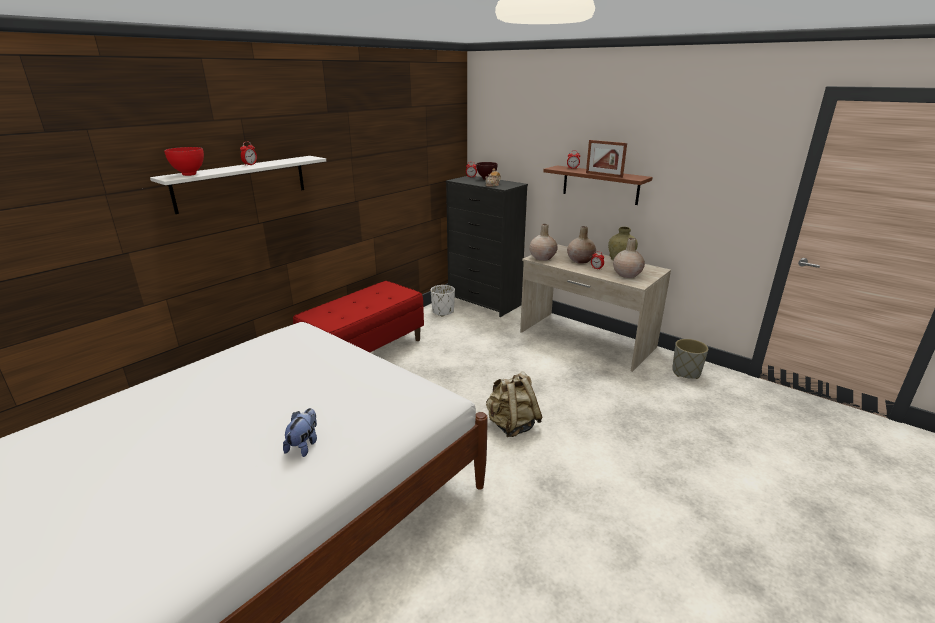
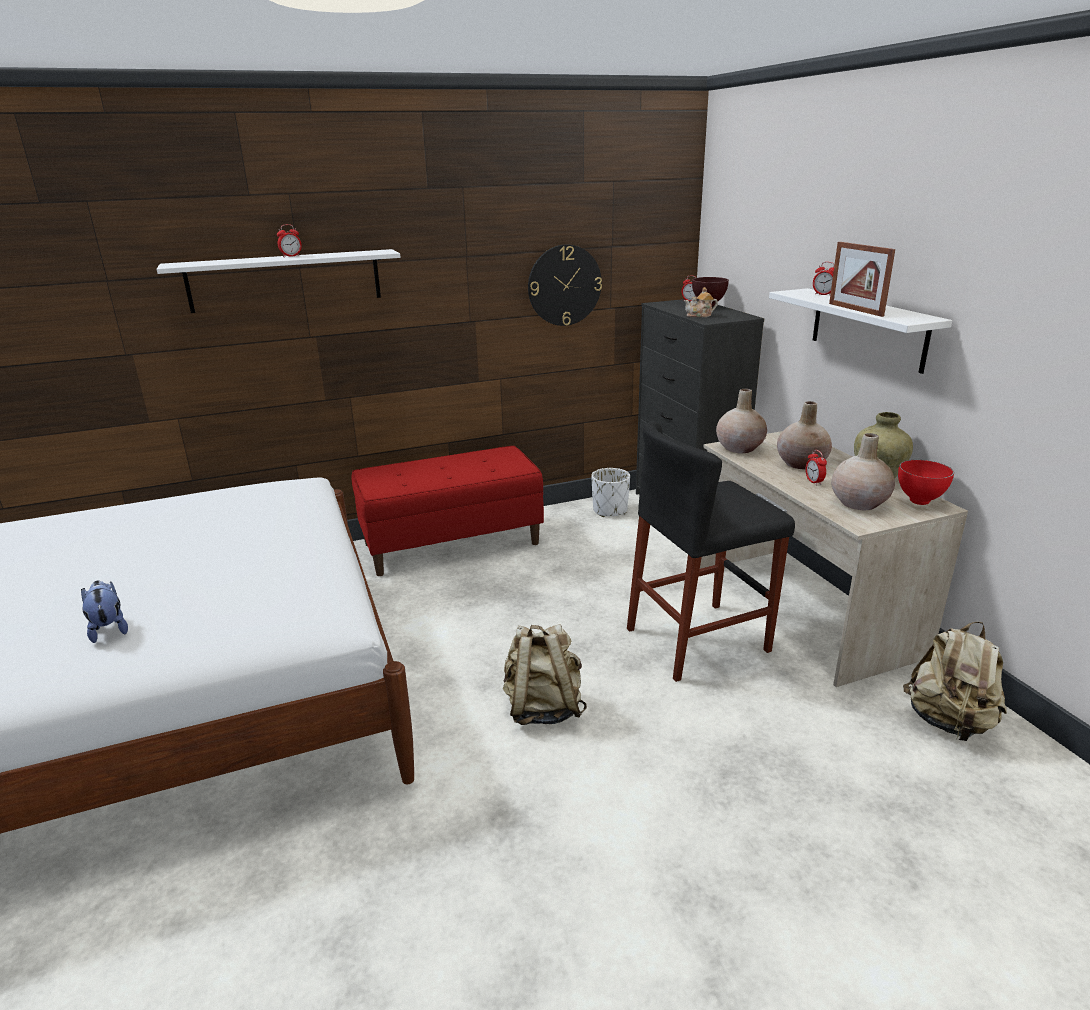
camera: 30 degrees right, 0 degrees up
(188, 175) = (197, 263): red bowl -> red bowl (918, 501)
(304, 445) = (109, 629): plush toy -> plush toy turned 75 degrees counterclockwise
(405, 172) = (564, 285): none -> wall clock
(554, 368) = (698, 640): none -> black stool
(600, 185) = (868, 329): brown shelf -> white shelf
(686, 372) = (948, 722): grey planter -> beige backpack

